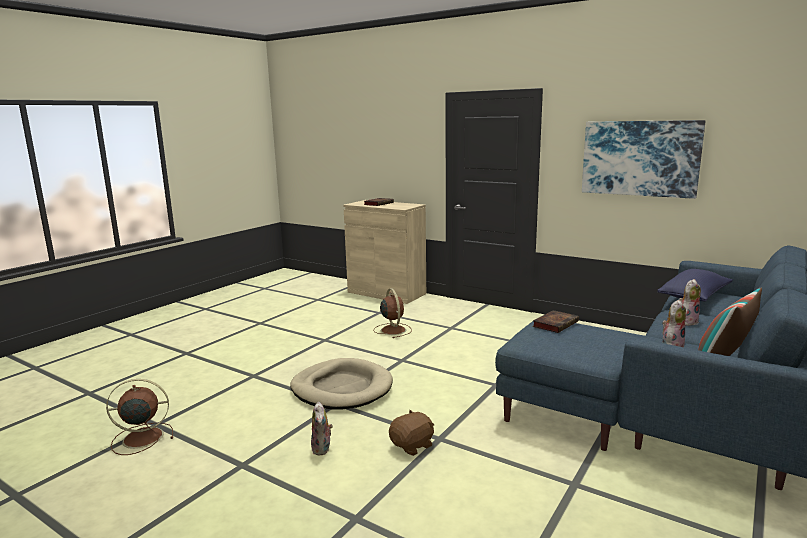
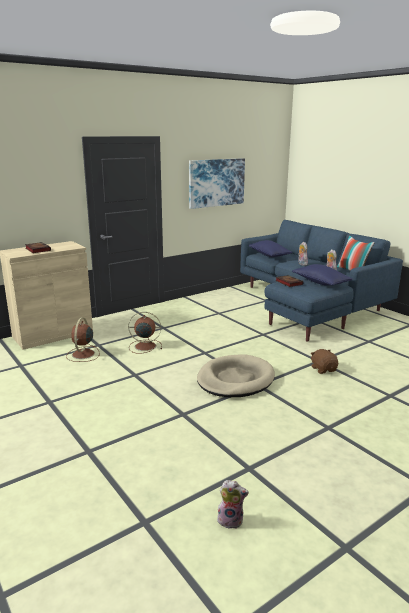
camera: 70 degrees left, 5 degrees up
(141, 438) = (270, 476): brown fan -> brown fan (83, 354)
(322, 449) = (317, 396): plush toy -> plush toy (231, 520)
(592, 344) = (320, 283): none -> blue pillow

